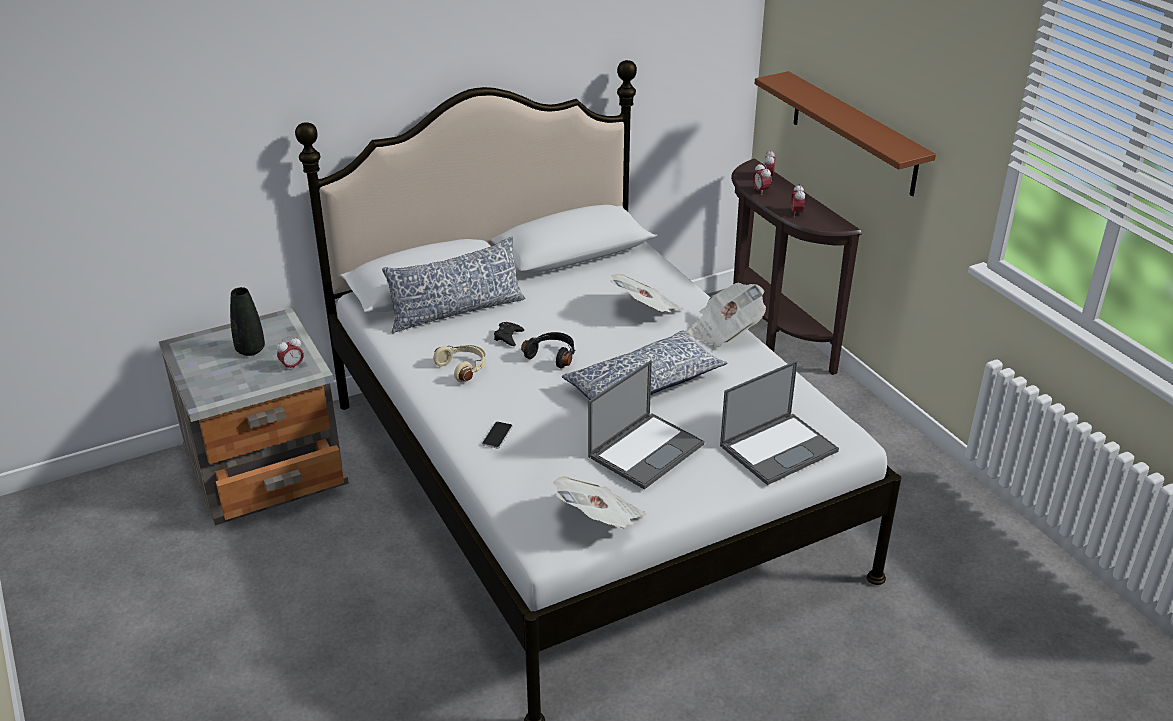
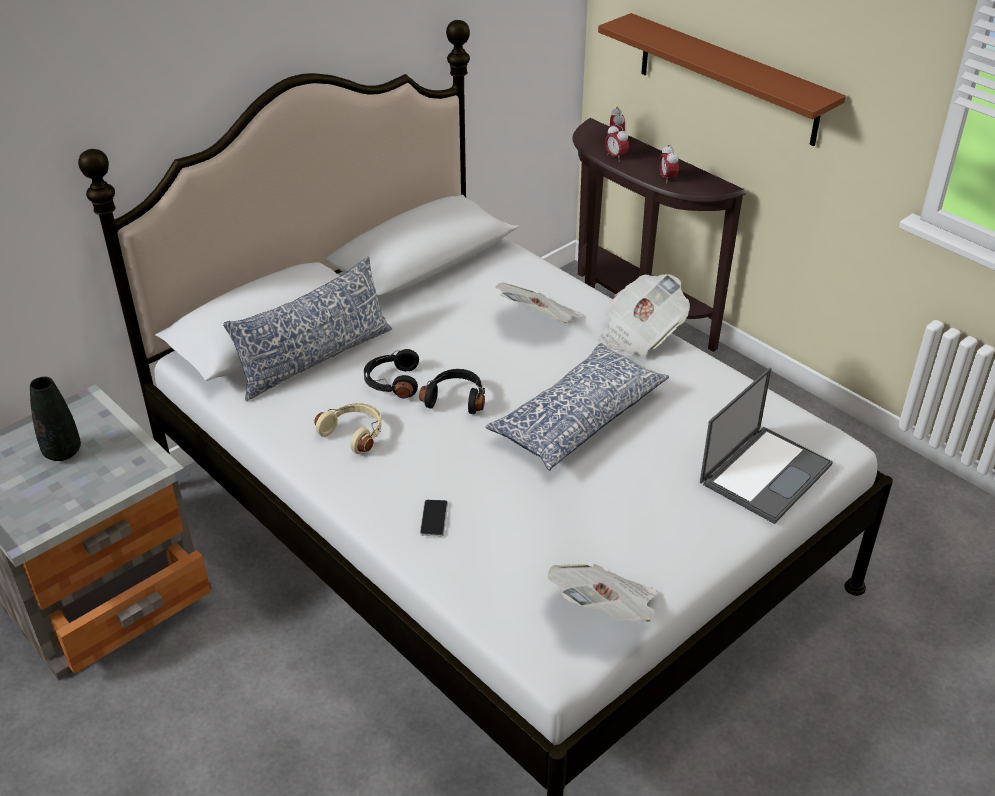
camera: 15 degrees left, 5 degrees up
(292, 366) = (127, 466): alarm clock -> none
(508, 337) = (392, 382): black game controller -> black headphones
(646, 449) = (620, 504): laptop -> none

